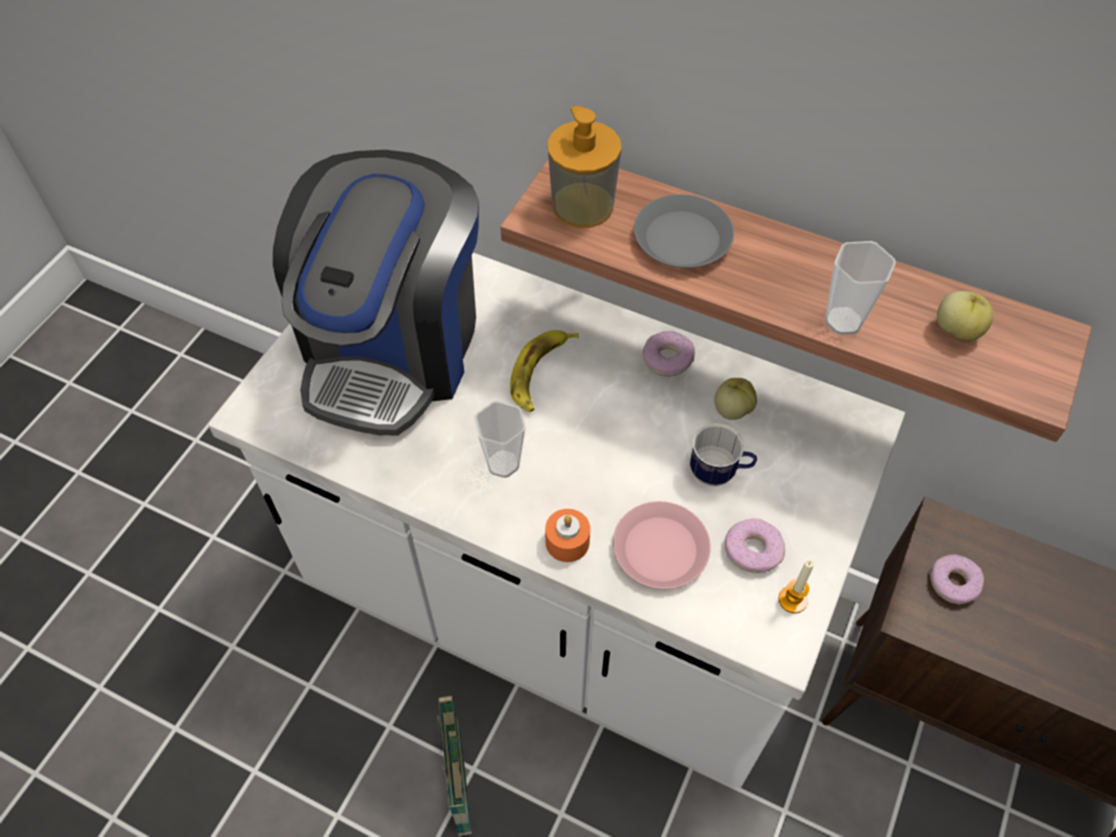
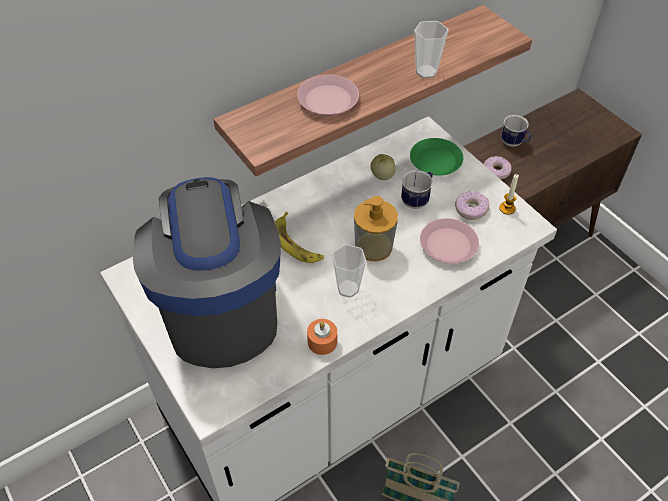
camera: 60 degrees left, 5 degrees down
(394, 347) = (220, 306): coffee machine -> coffee machine turned 150 degrees counterclockwise
(567, 542) = (419, 282): orange candle -> orange candle (322, 342)
(582, 205) = (270, 126): soap dispenser -> soap dispenser (373, 246)
(667, 359) = (330, 185): donut -> none
(683, 238) = (328, 100): grey plate -> pink plate
(815, 462) = (435, 161): none -> green plate
(957, 330) = (458, 41): apple -> none
(1039, 584) = (514, 143): none -> mug

